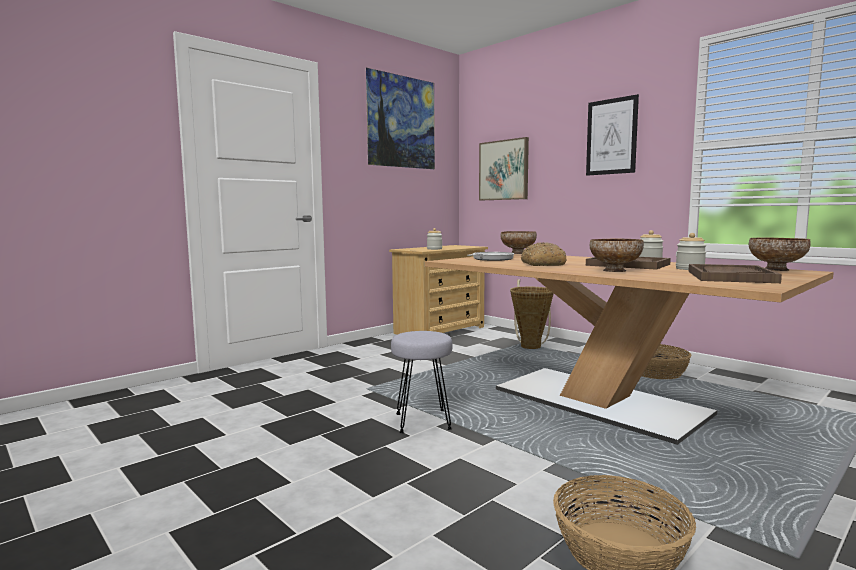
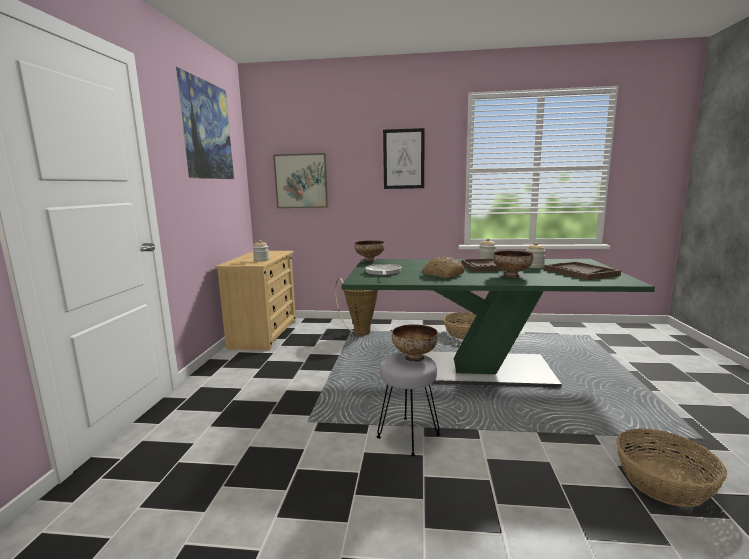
camera: 40 degrees left, 5 degrees up
(598, 402) = (477, 369): beige dining table -> green dining table
(776, 269) = (568, 260): bowl -> bowl (414, 358)

